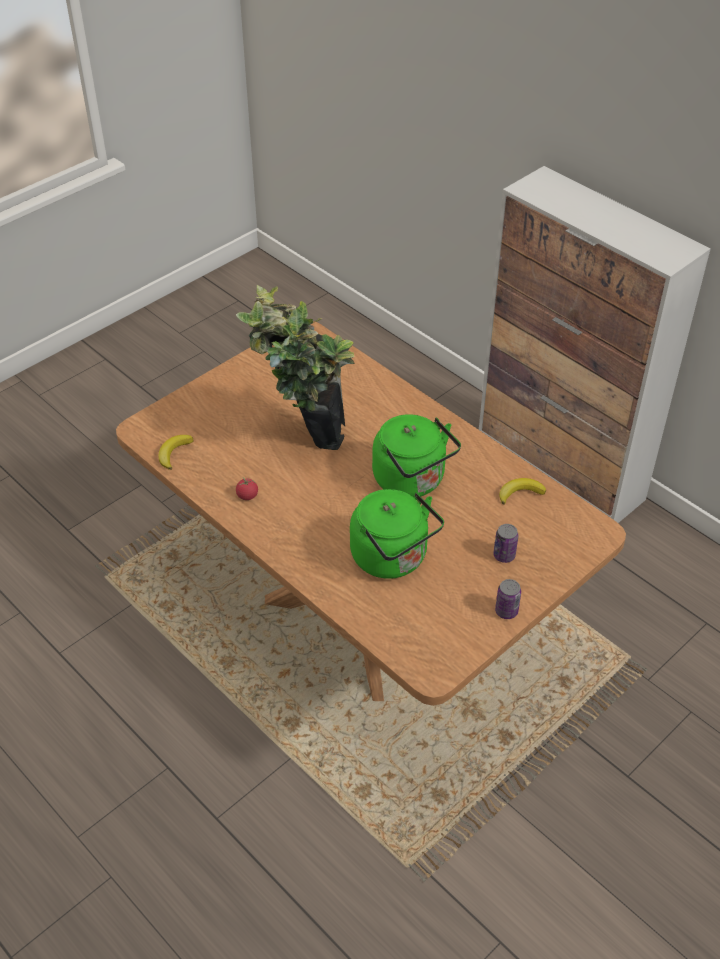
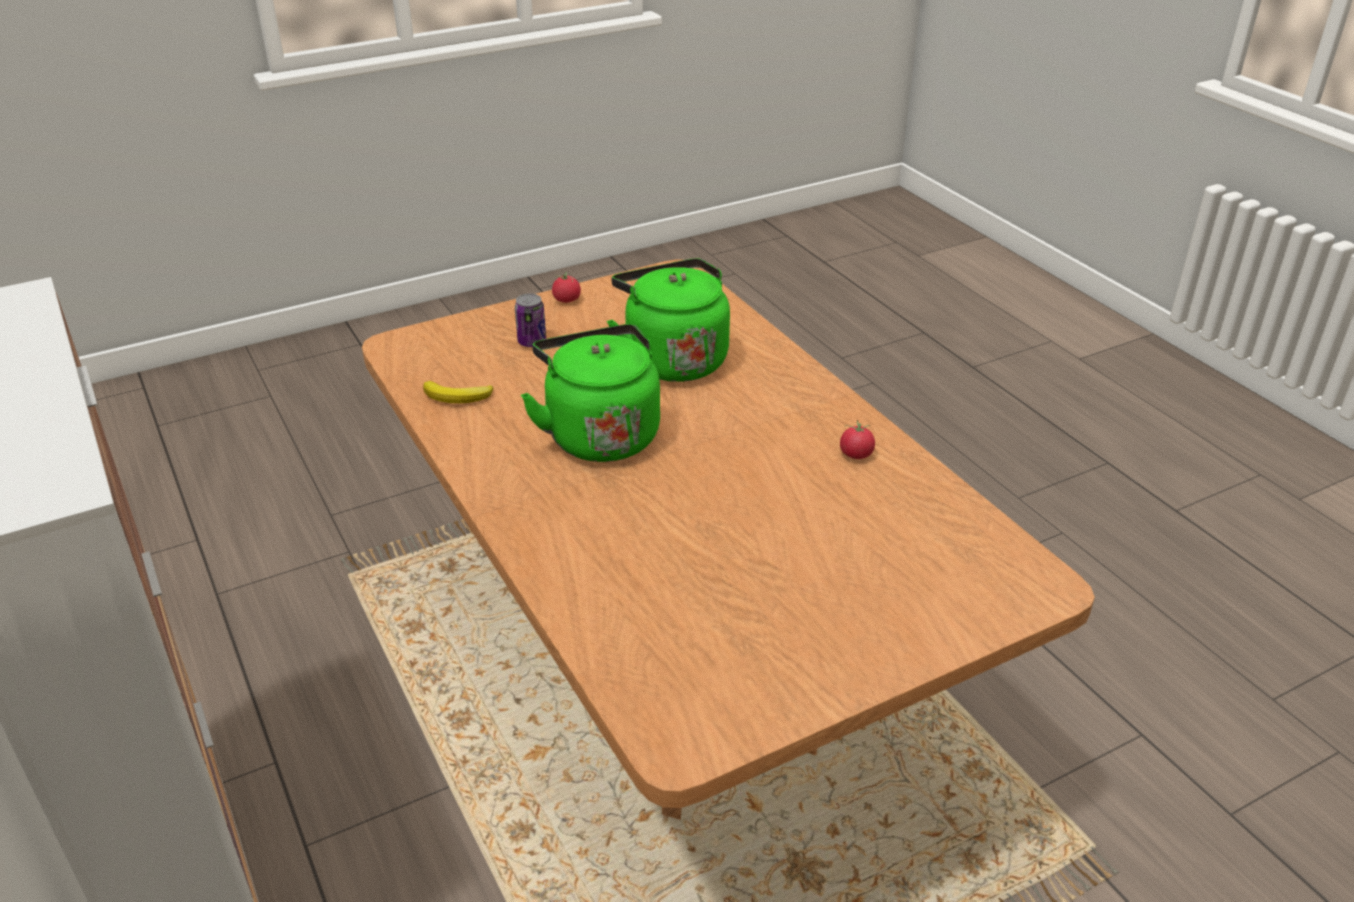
camera: 165 degrees left, 10 degrees down
(174, 453) = (977, 534): banana -> none
(302, 439) = (749, 518): potted plant -> none
(506, 611) = (566, 300): can -> tomato

